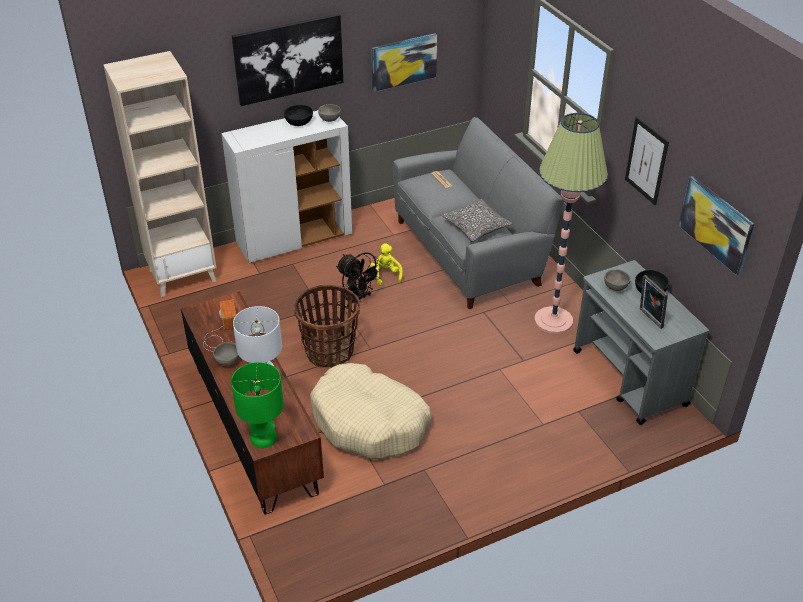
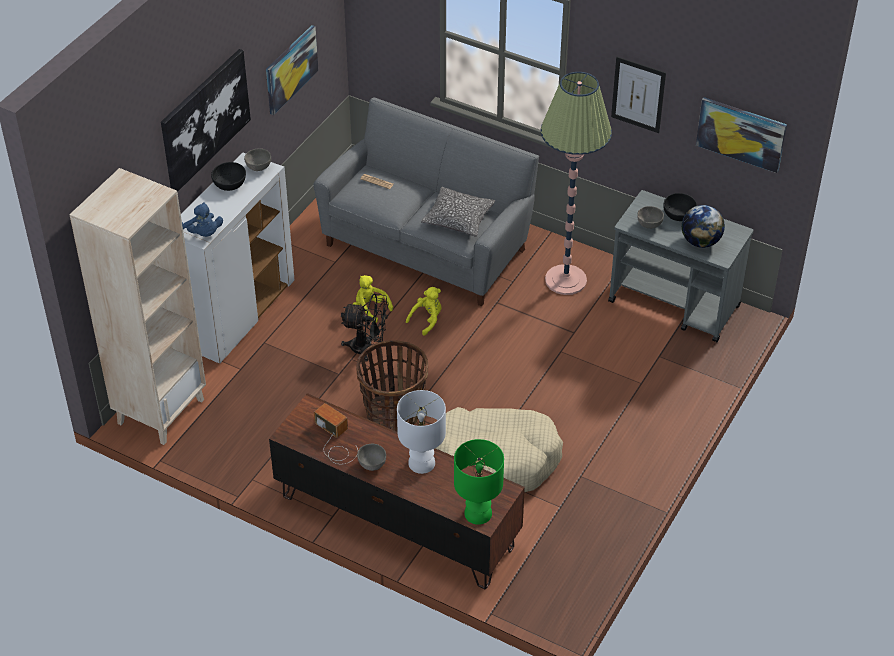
camera: 35 degrees left, 5 degrees up
(246, 144) = (203, 233): none -> blue plush toy
(419, 300) = (427, 320): none -> yellow plush toy
(649, 319) = (701, 241): picture frame -> globe

